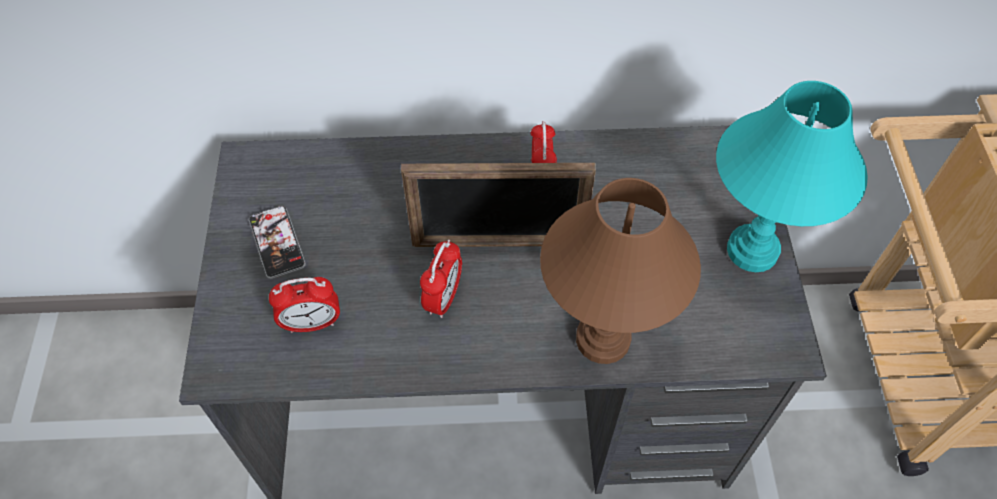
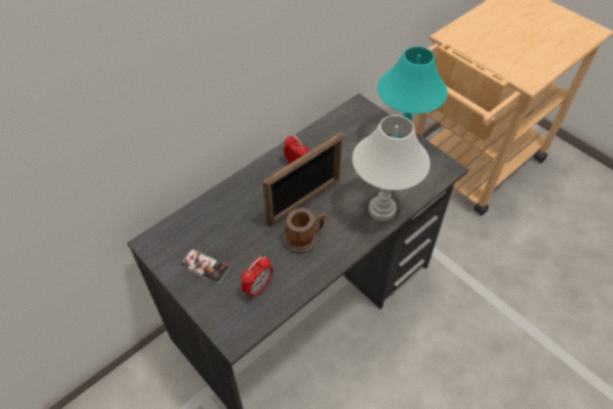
camera: 40 degrees left, 5 degrees down
(443, 298) = (304, 238): alarm clock -> mug
(601, 339) = (381, 210): brown table lamp -> white table lamp

